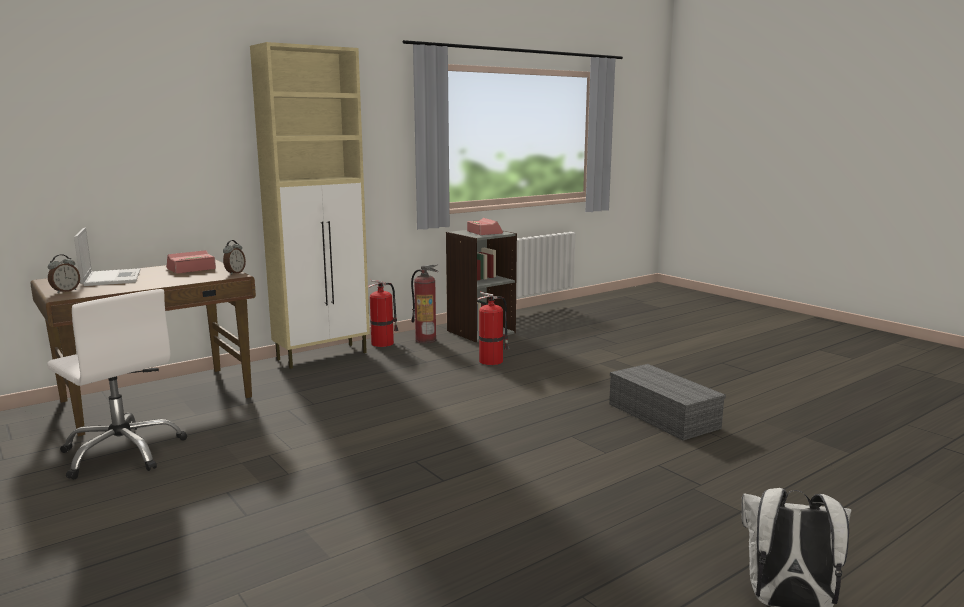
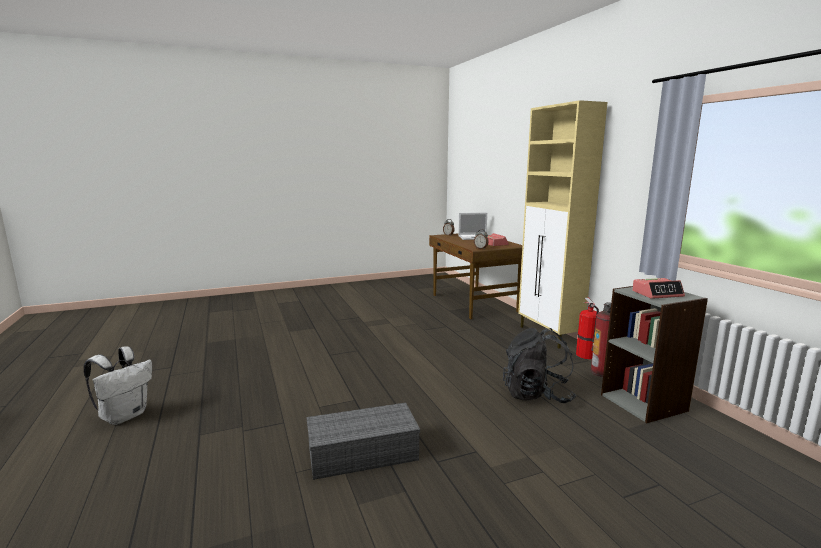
camera: 105 degrees right, 0 degrees up
(123, 452) = (411, 302): white office chair -> none
(492, 361) = (536, 395): fire extinguisher -> black backpack

